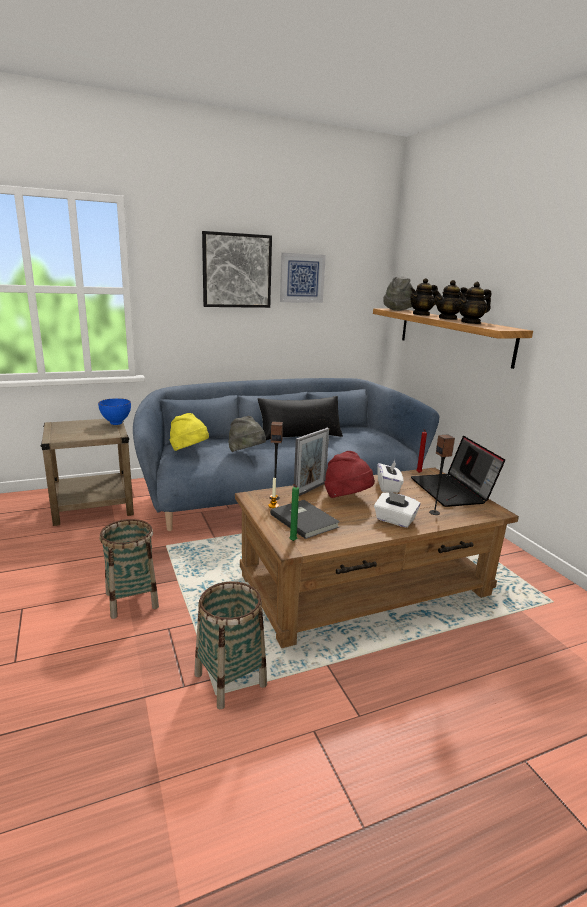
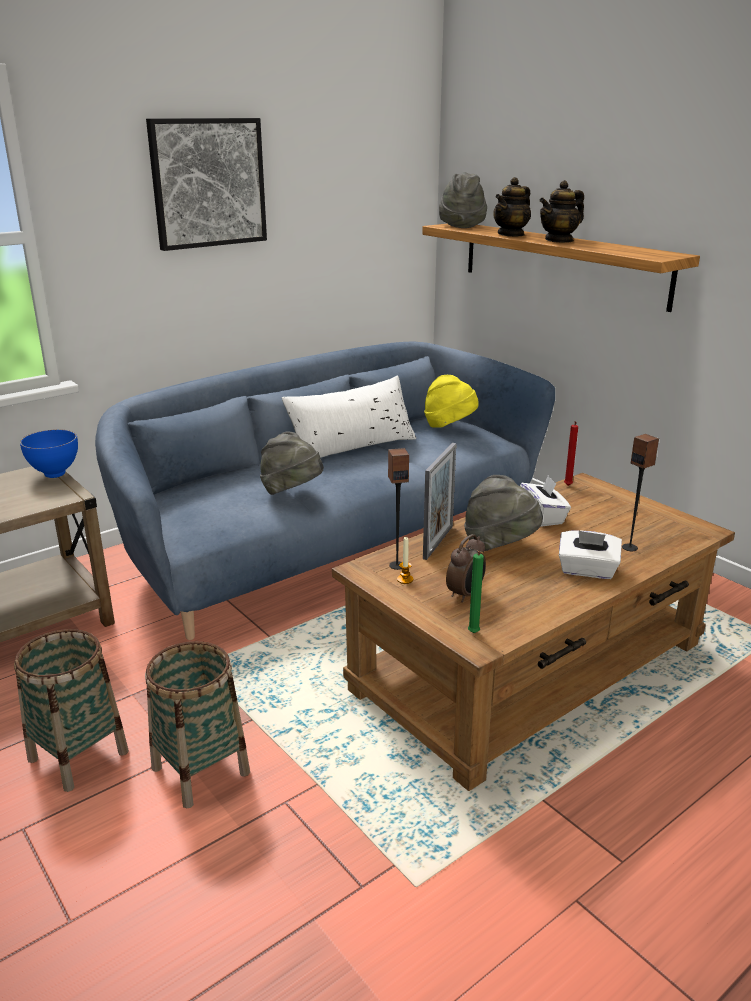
camera: 15 degrees left, 5 degrees up
(189, 451) = (199, 503): yellow hat -> yellow hat (449, 426)
(230, 679) = (422, 858): basket -> basket (78, 756)
(300, 435) = (352, 447): black pillow -> white pillow
(302, 278) = (309, 186): picture -> none
(304, 520) = (466, 594): grey book -> alarm clock
(347, 498) = (500, 546): red hat -> grey hat
(452, 491) = (630, 508): laptop -> none
(471, 322) = (601, 247): teapot -> none

